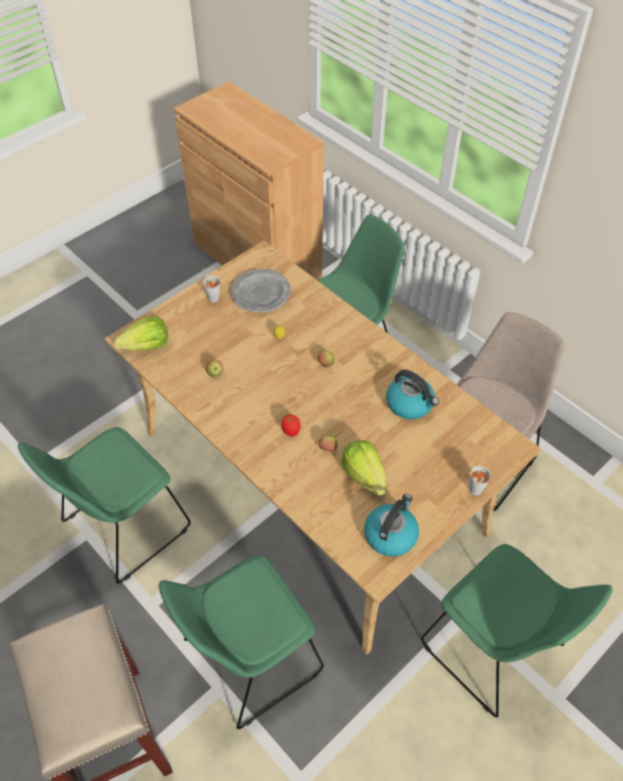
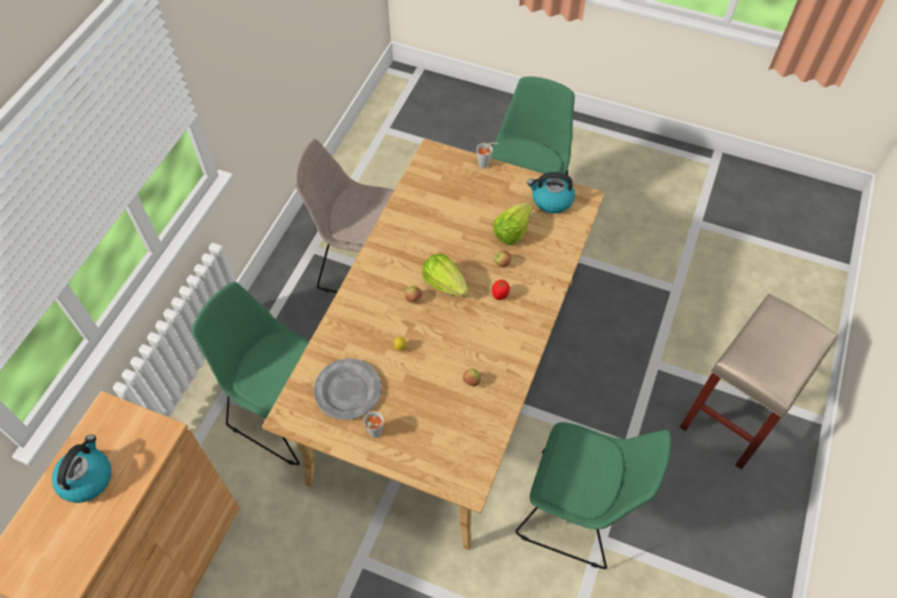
camera: 115 degrees left, 5 degrees up
(147, 346) = (470, 461): lettuce -> lettuce (445, 284)
(249, 659) = (623, 354): green chair -> none
(410, 404) = (425, 225): kettle -> kettle (87, 478)

